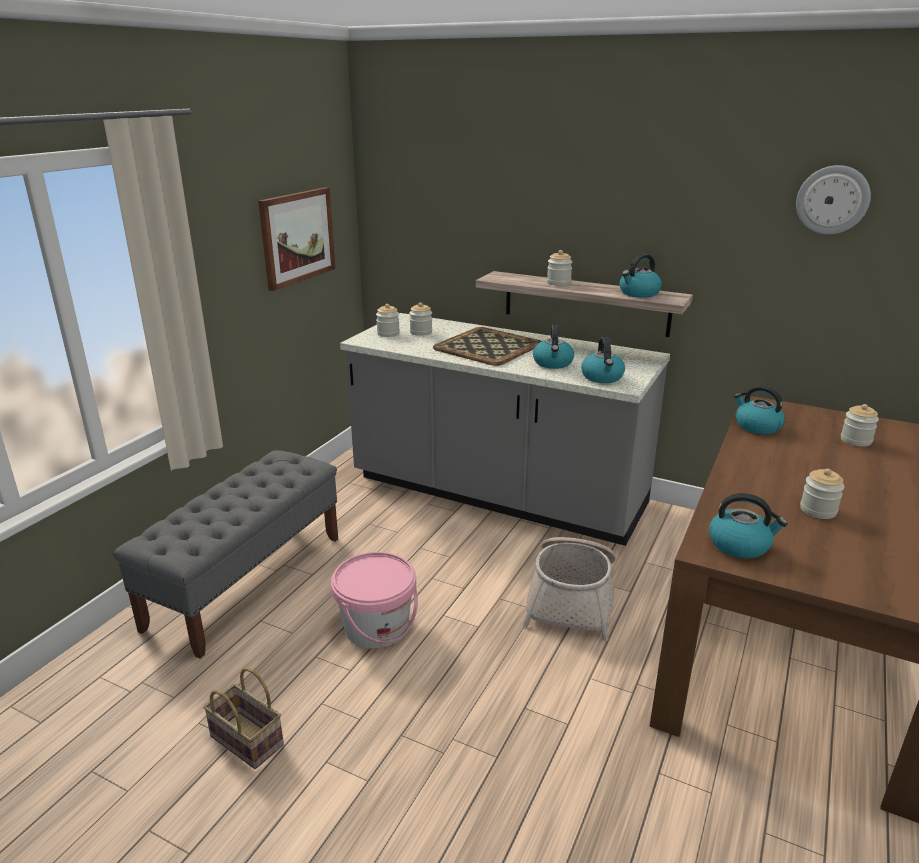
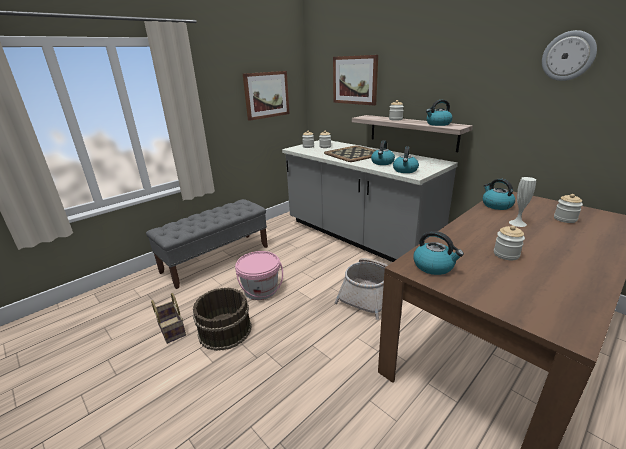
camera: 20 degrees right, 0 degrees up
(353, 718) = (224, 330): none -> brown bucket
(469, 208) = (355, 80): none -> picture
(802, 455) = (517, 223): none -> white vase

